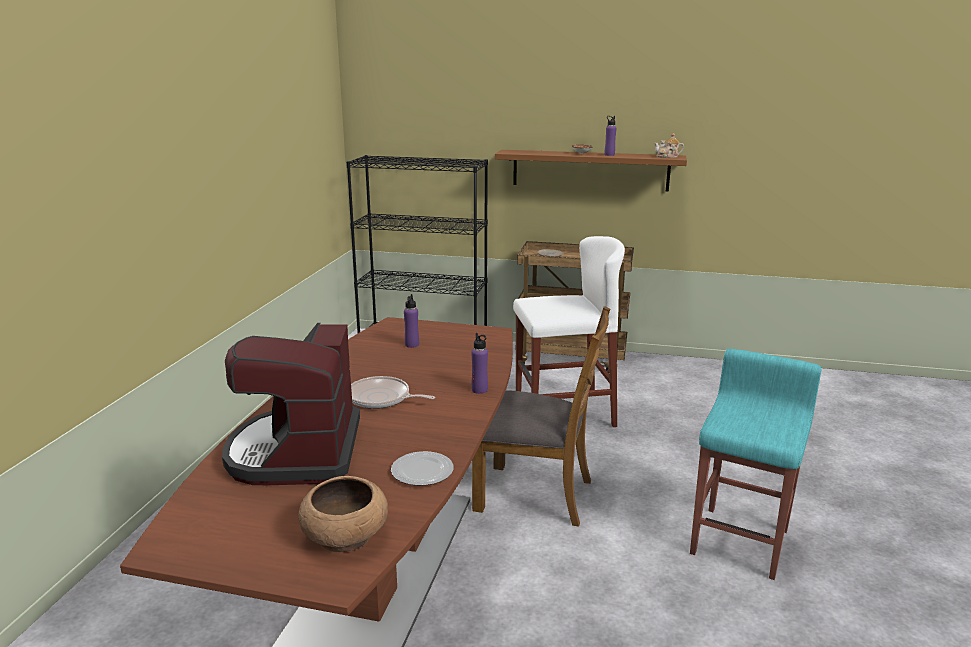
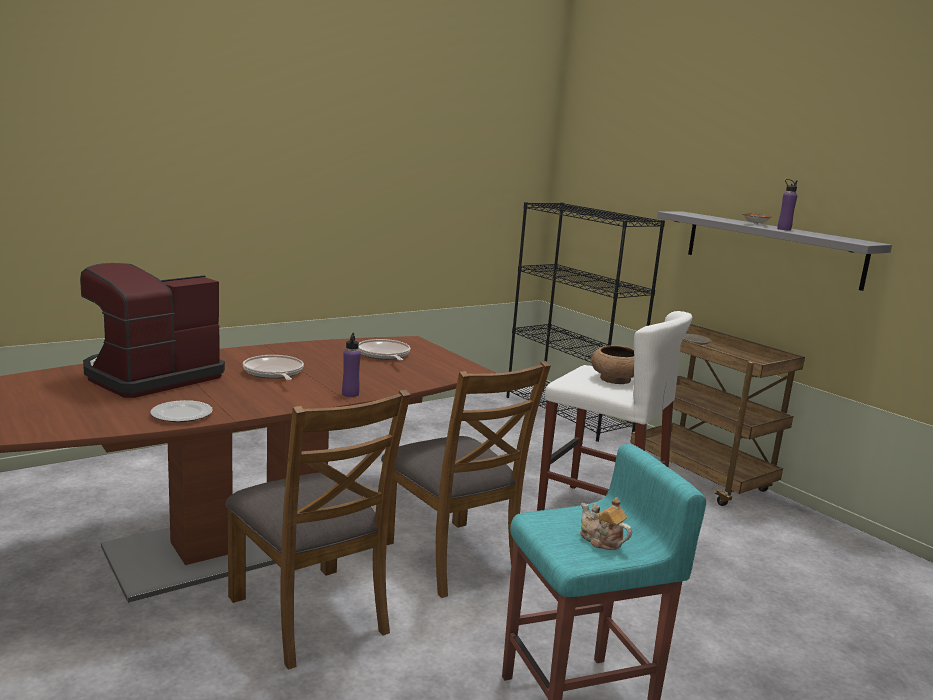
camera: 40 degrees right, 5 degrees down
(346, 537) = (56, 421): brown bowl -> brown bowl (615, 380)
(412, 345) = (384, 355): purple bottle -> frying pan
(528, 593) = (310, 614): none -> brown chair
(590, 170) = (771, 248): brown shelf -> grey shelf
(667, 157) = (854, 240): teapot -> teapot (601, 541)

